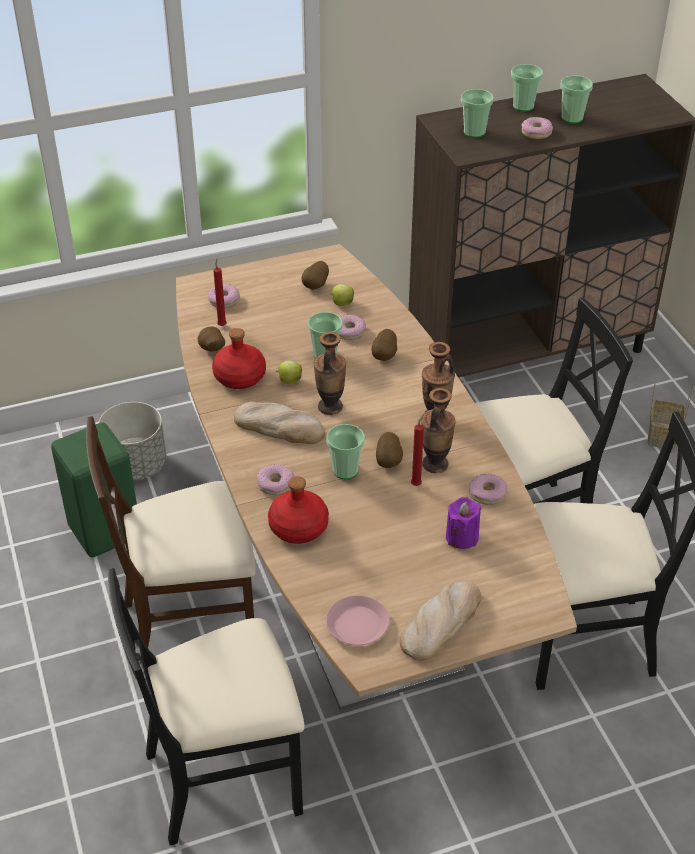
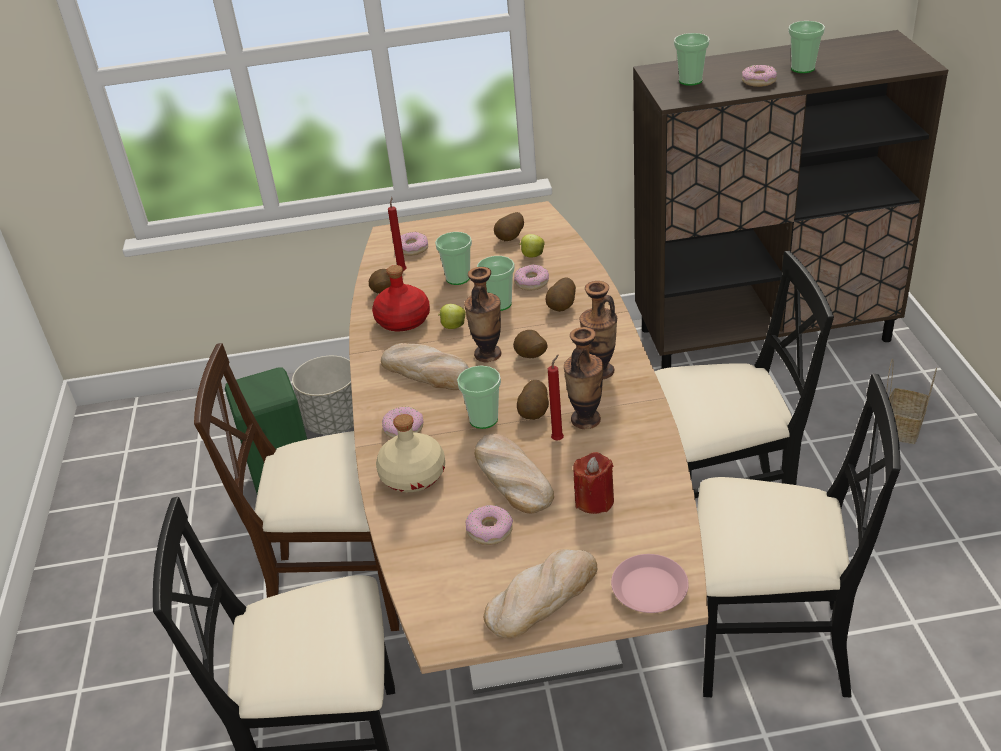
camera: 15 degrees right, 5 degrees down
(299, 527) = (414, 475): red bottle -> beige bottle
(357, 624) = (443, 588): pink plate -> pink plate (649, 588)
(370, 407) = (530, 357): none -> potato
(385, 522) = (511, 477): none -> bread
(462, 537) = (594, 500): purple candle -> red candle
(487, 493) = (637, 455): donut -> donut (489, 530)
(523, 106) = (751, 58): cup -> cup (458, 278)

